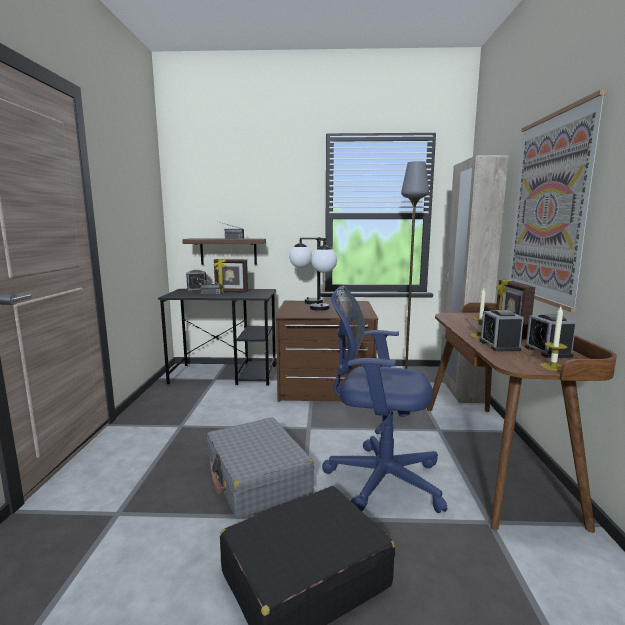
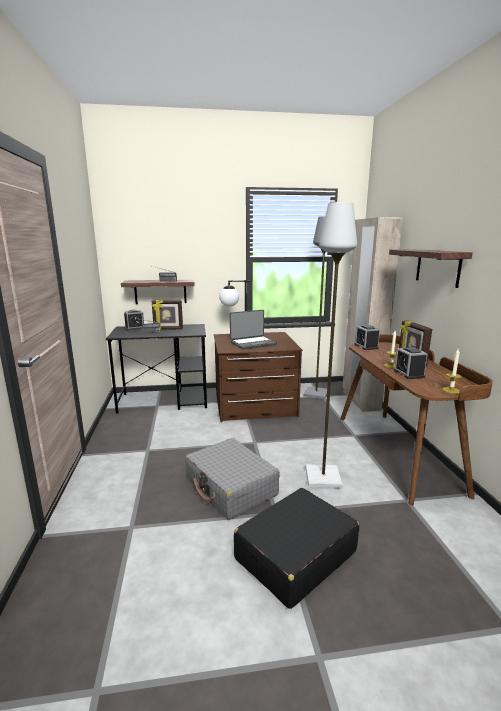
camera: 10 degrees left, 5 degrees up
(322, 310) = (252, 343): table lamp -> laptop
(378, 478) = (322, 477): blue office chair -> grey floor lamp
(547, 351) = (443, 377): alarm clock -> alarm clock (366, 346)
(548, 209) = (438, 267): picture -> shelf

